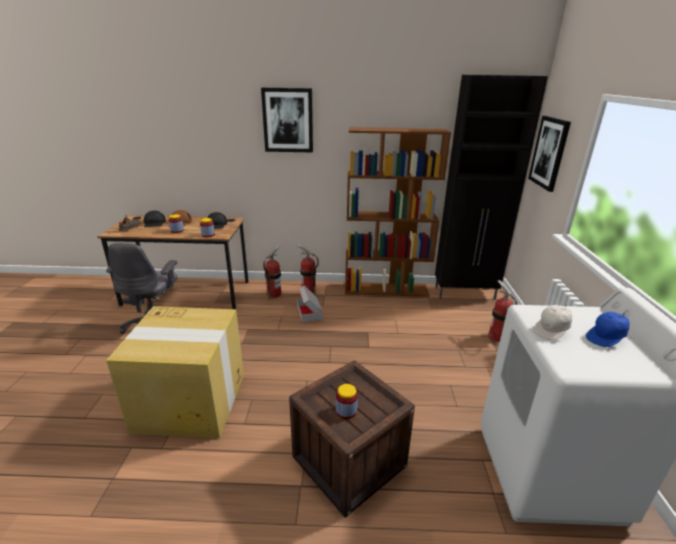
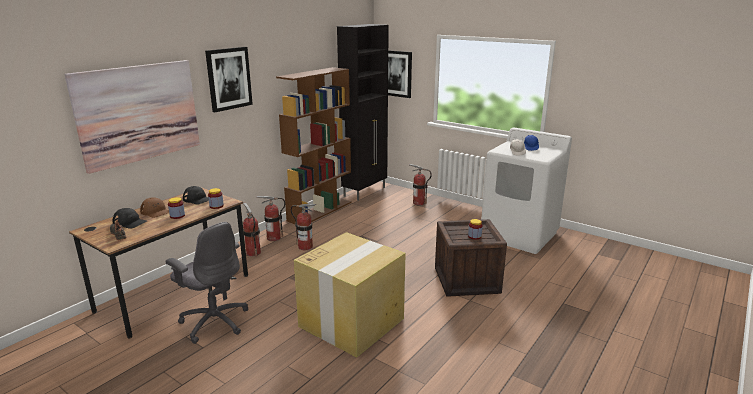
camera: 55 degrees left, 5 degrees down
(191, 137) = (139, 113): none -> picture
(309, 312) = (305, 247): cardboard box -> fire extinguisher

